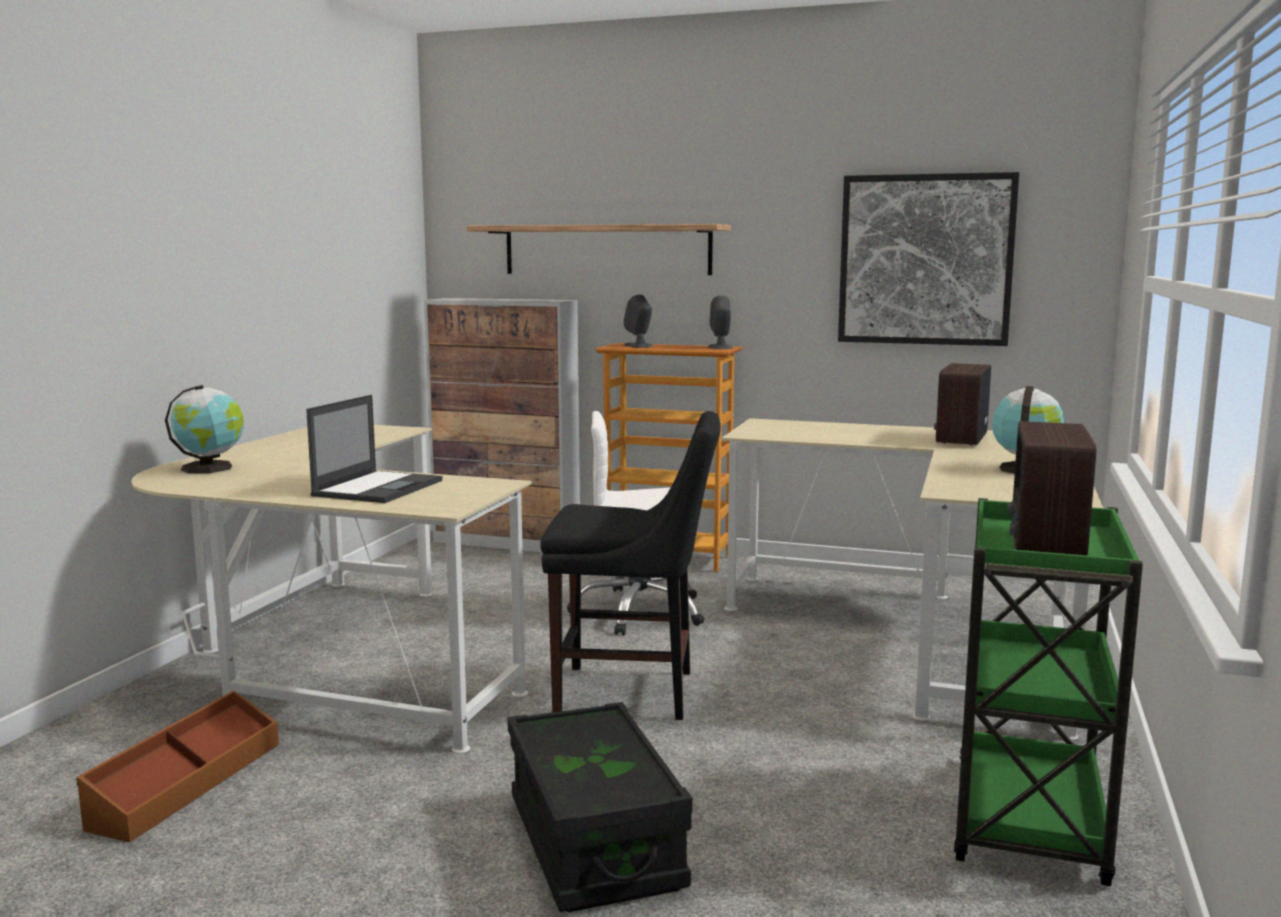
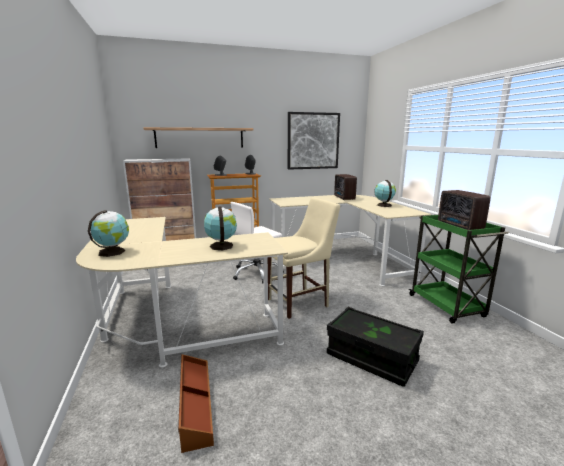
camera: 35 degrees left, 5 degrees up
(379, 488) = (221, 246): laptop -> globe
(633, 693) = (300, 302): black chair -> beige chair

